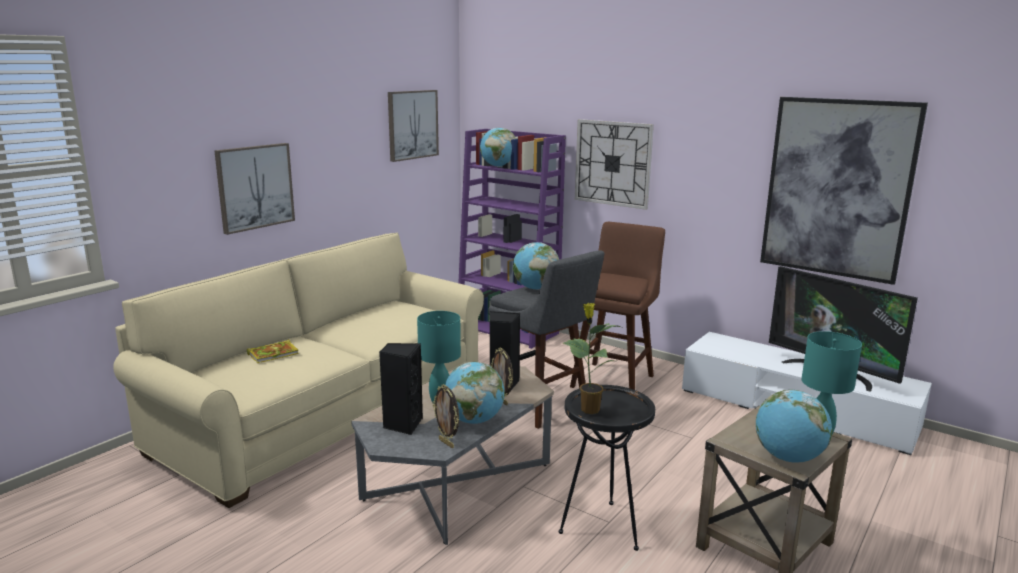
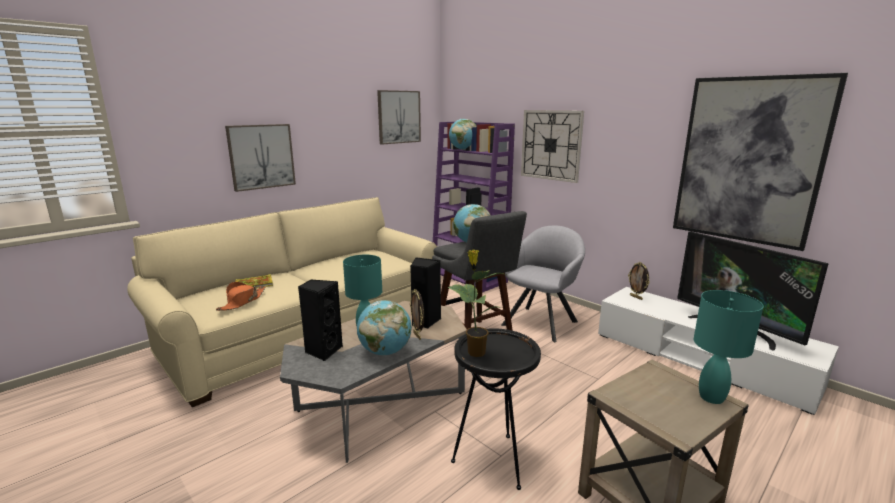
camera: 10 degrees right, 0 degrees up
(273, 376) = (242, 302): none -> orange hat
(447, 443) = (351, 372): picture frame -> picture frame (636, 297)
(614, 379) = (542, 321): brown stool -> grey armchair
(788, 458) = (673, 421): globe -> none

